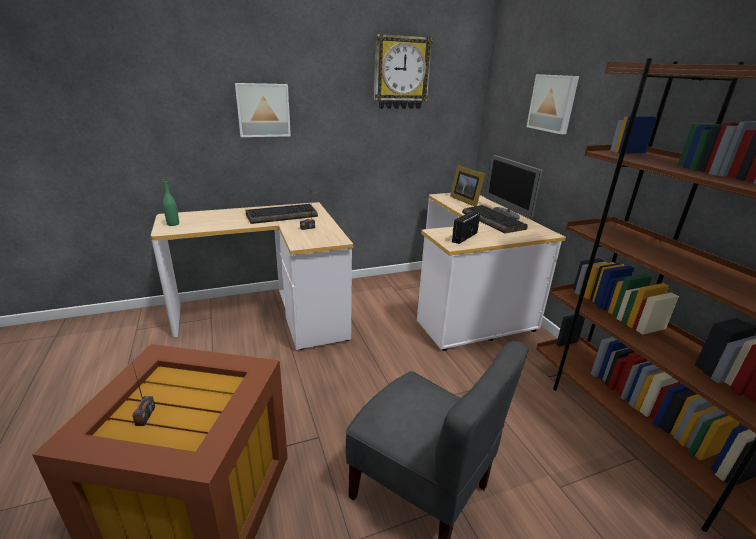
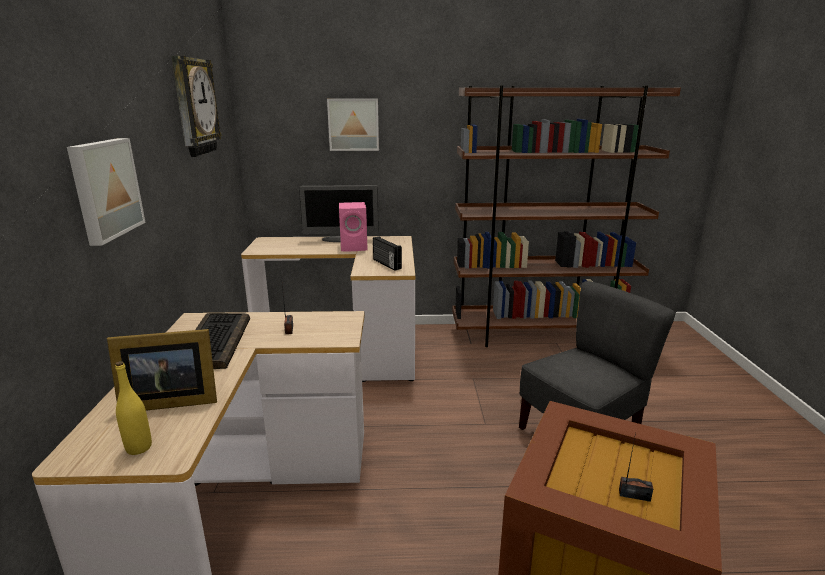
camera: 70 degrees left, 5 degrees down
(173, 224) = (139, 448): green bottle -> yellow bottle
(465, 200) = (284, 245): picture frame -> picture frame (168, 401)
(493, 221) = (355, 247): keyboard -> pink speaker

